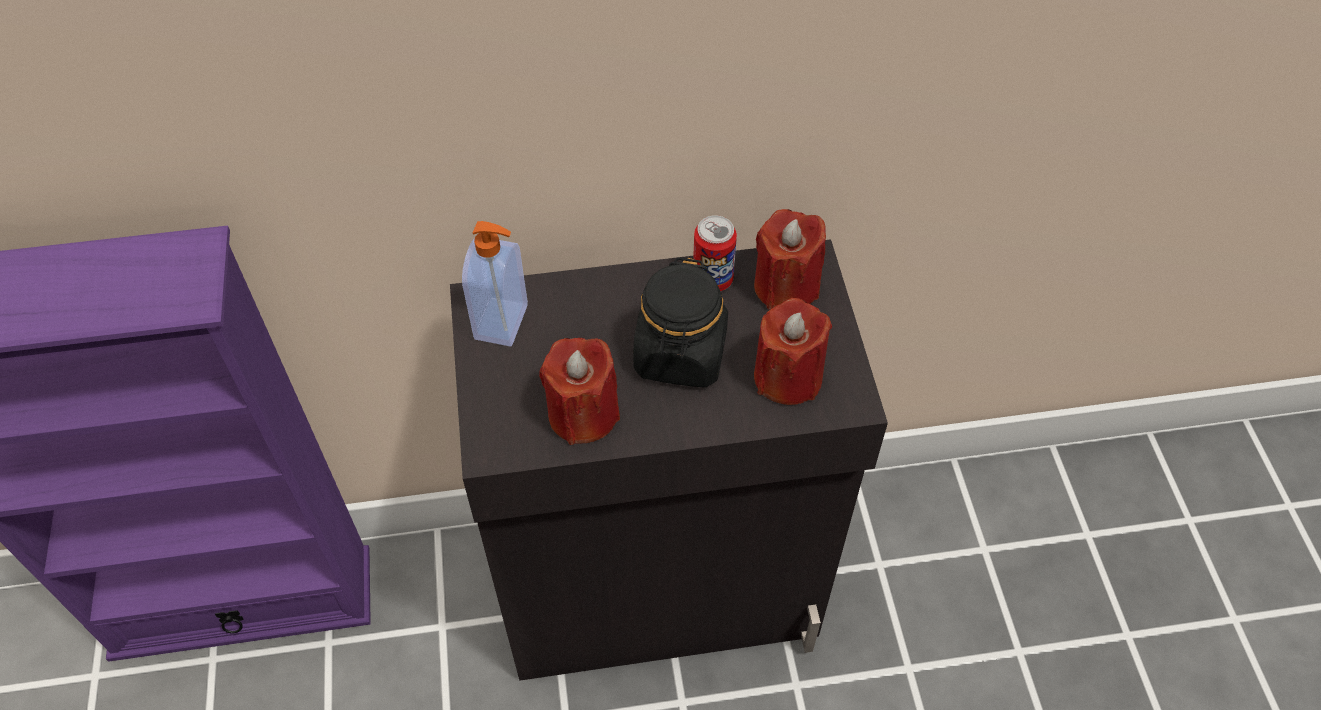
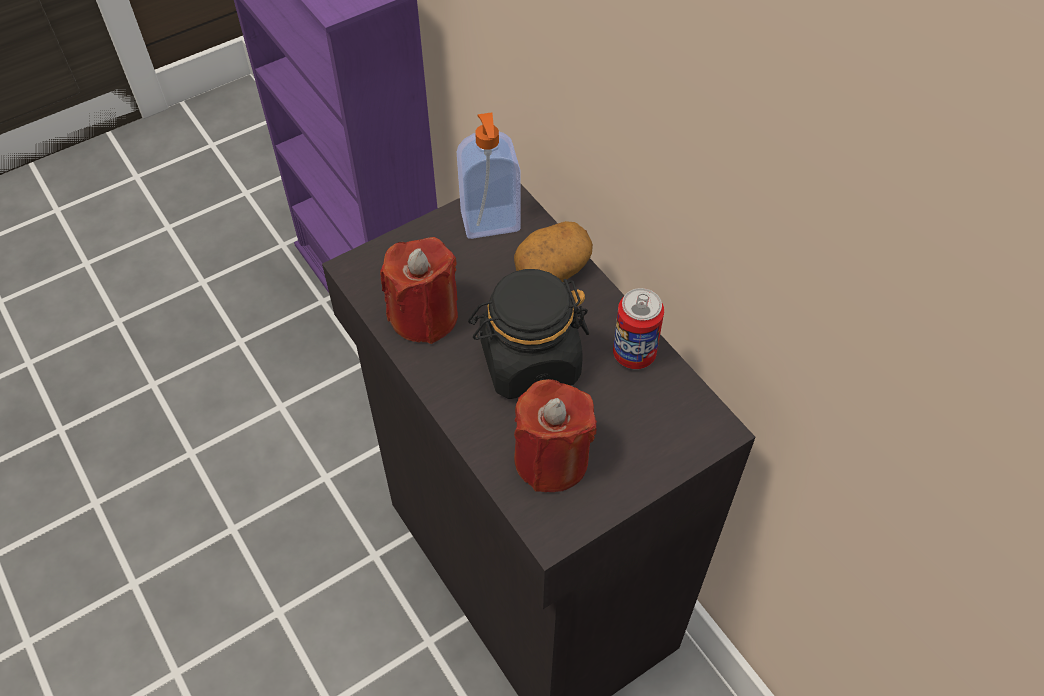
camera: 65 degrees right, 0 degrees up
(587, 297) = (552, 268): none -> potato
(786, 286) = (664, 418): red candle -> none

